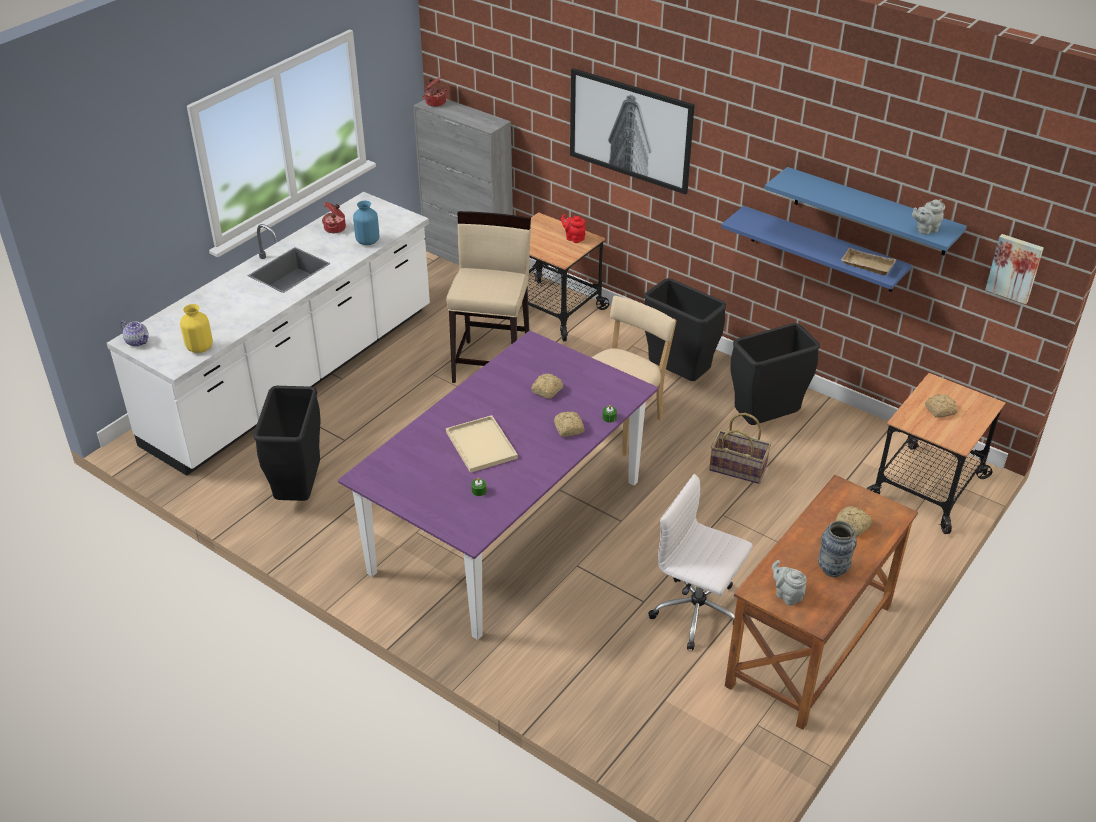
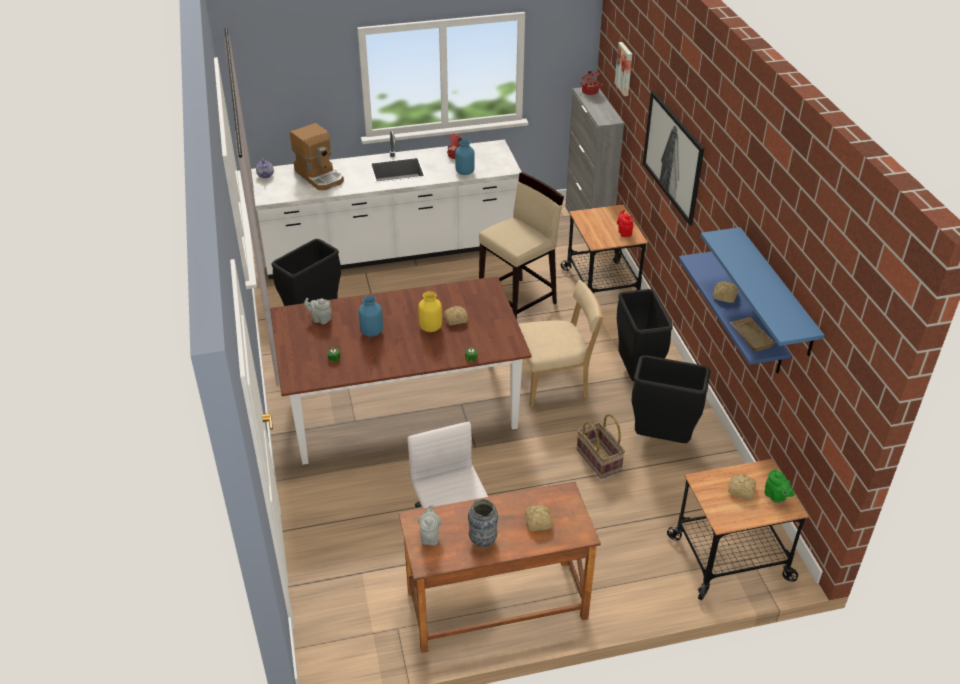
camera: 40 degrees right, 0 degrees up
(200, 348) = (291, 194): yellow vase -> yellow vase (431, 328)
(208, 314) = (320, 176): none -> coffee machine
(482, 445) = (372, 332): beige tray -> blue vase
(508, 526) = (401, 408): purple dining table -> brown dining table
(568, 429) = (435, 350): bread -> bread (724, 296)
(925, 230) = (781, 321): grey teapot -> grey teapot (320, 319)
(968, 401) = (776, 497): none -> green teapot
(1015, 267) = (846, 392): picture -> picture (625, 68)

